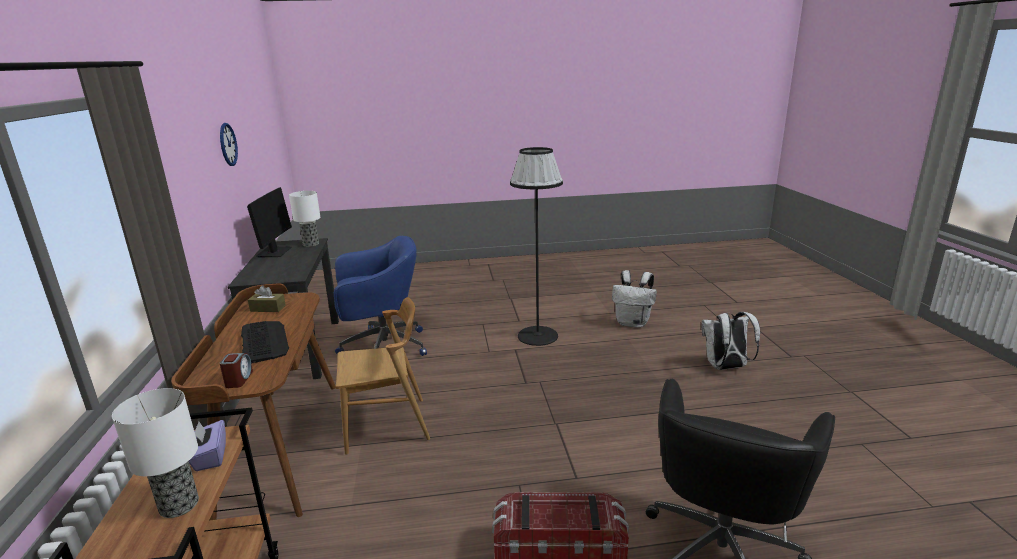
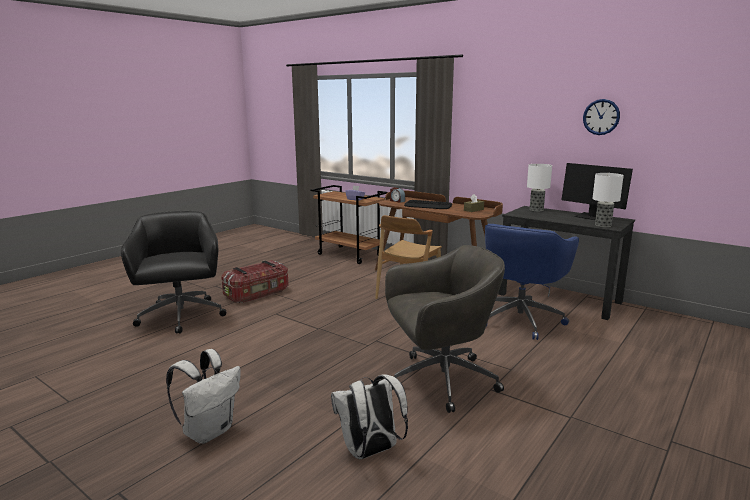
camera: 135 degrees right, 5 degrees down
(178, 505) = (339, 196): table lamp -> table lamp (536, 210)
(537, 335) = (440, 381): black floor lamp -> grey office chair

